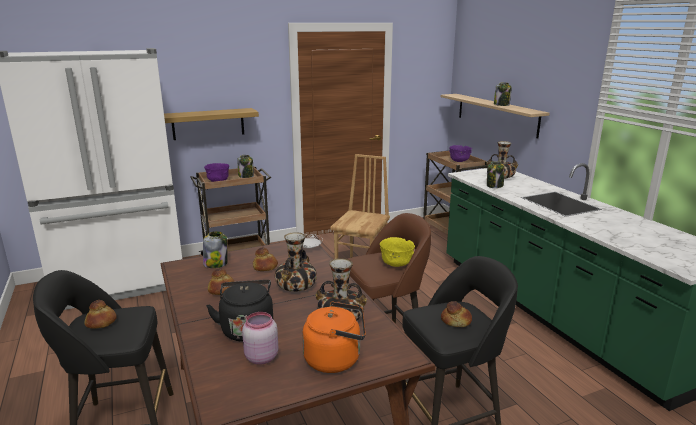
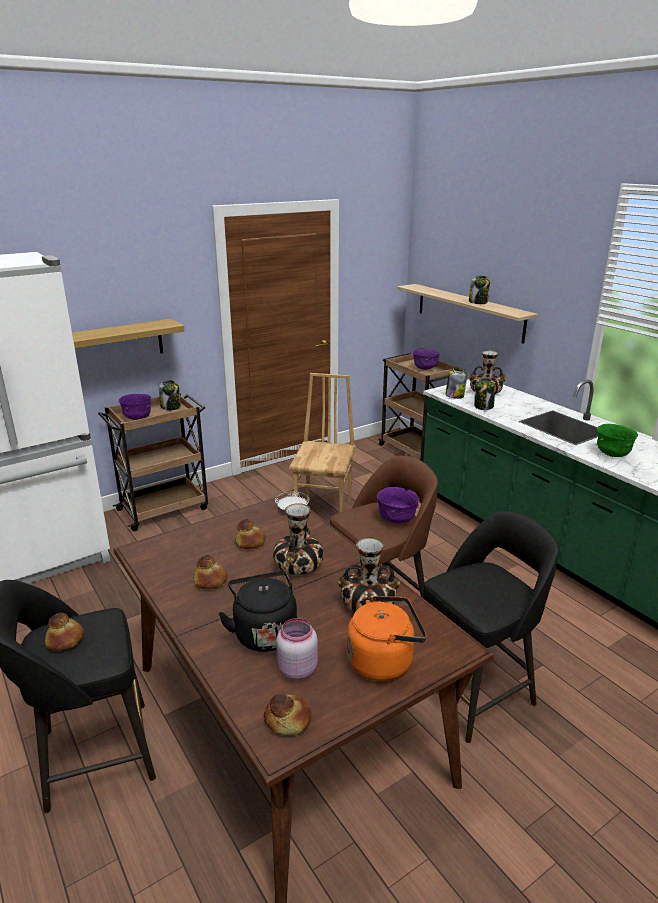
camera: 10 degrees left, 5 degrees up
(216, 263) = (186, 543): jar -> jar (454, 396)
(396, 265) = (396, 520): yellow bowl -> purple bowl
(456, 321) = (489, 590): bread -> bread (288, 721)
(597, 224) = (612, 454): none -> green bowl

